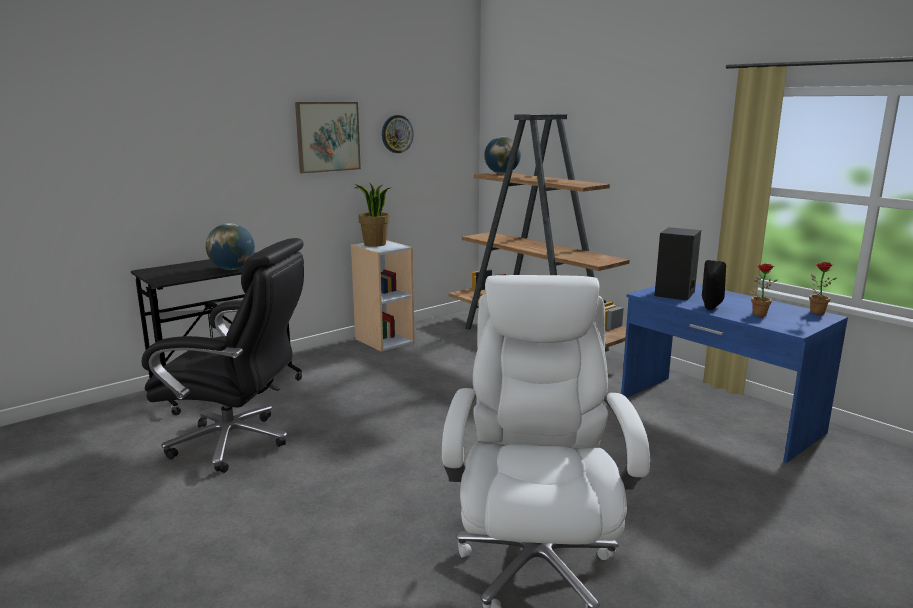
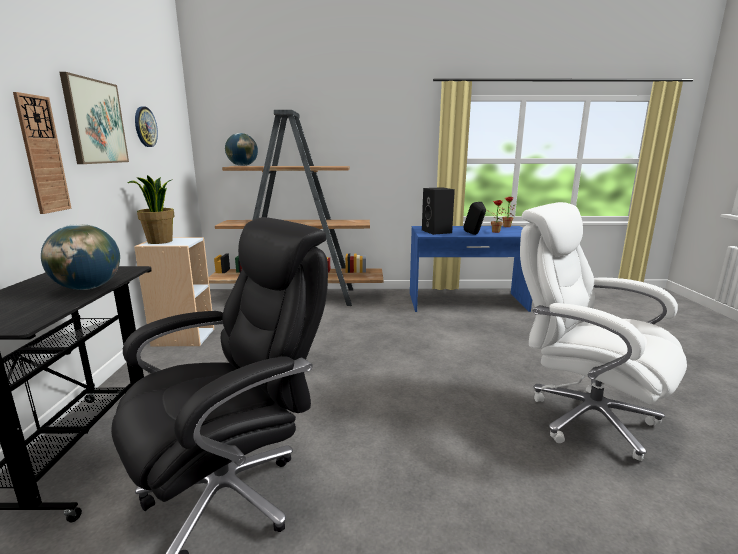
camera: 50 degrees left, 0 degrees up
(266, 167) = (42, 155): none -> wall clock

